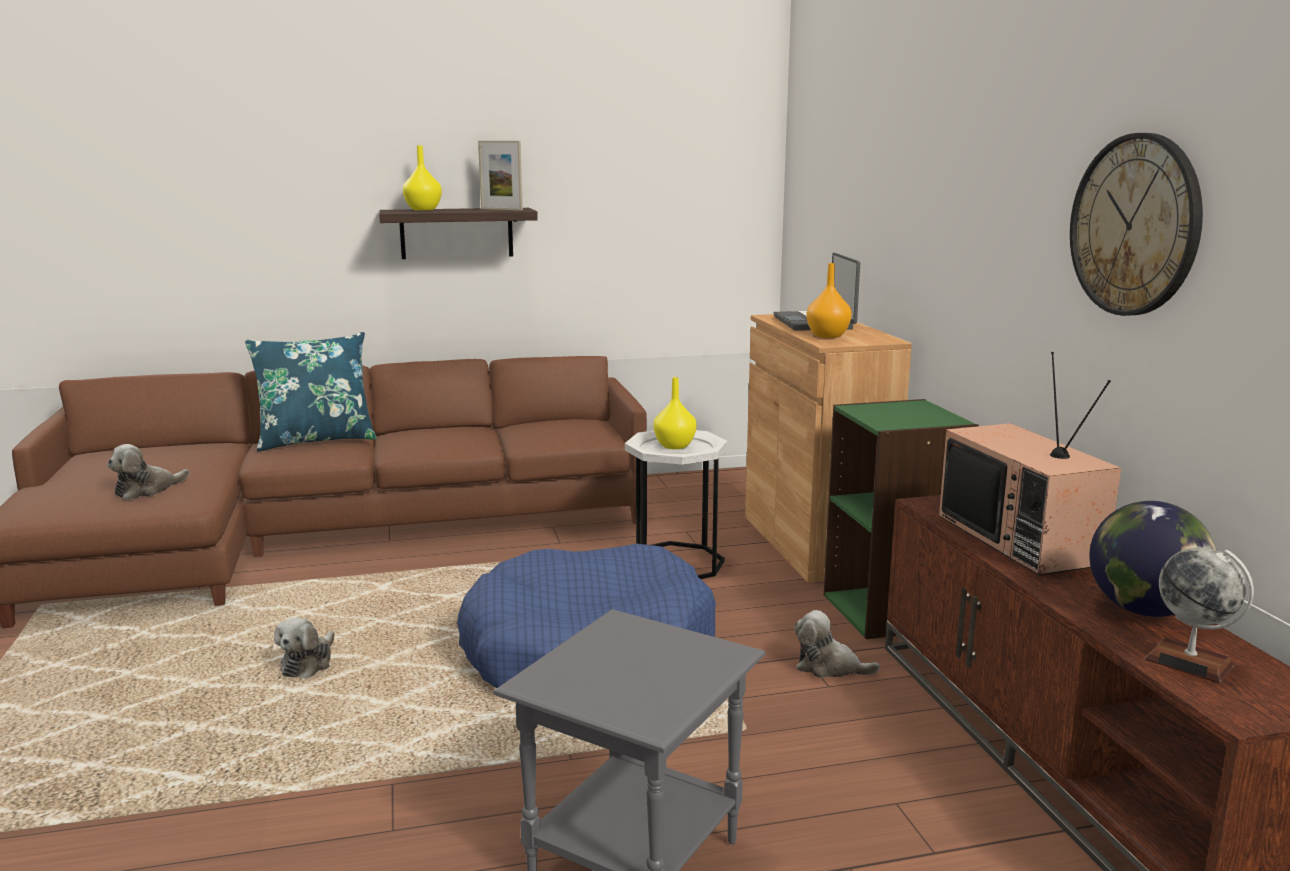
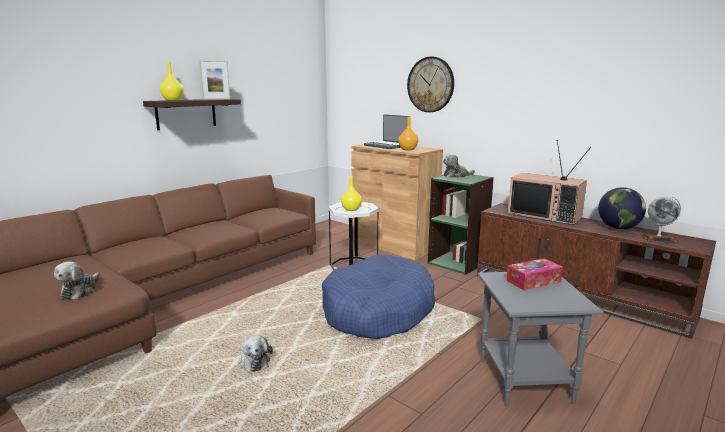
camera: 35 degrees left, 0 degrees up
(316, 440) = (141, 242): blue pillow -> none
(667, 653) = (533, 281): none -> tissue box
(829, 667) = (470, 288): plush toy -> plush toy (456, 176)
(1135, 225) = (582, 89): wall clock -> wall clock (430, 84)

